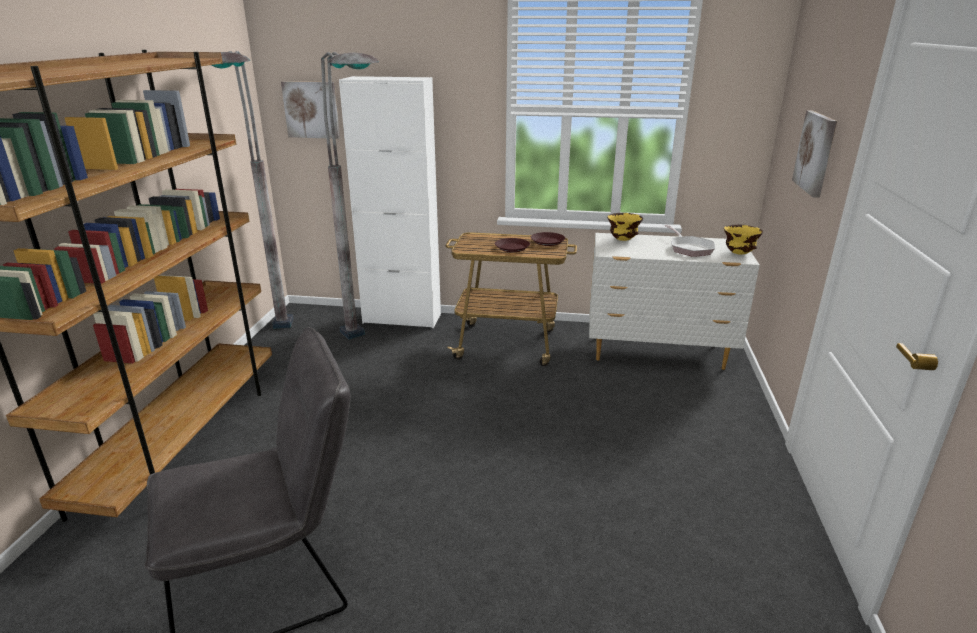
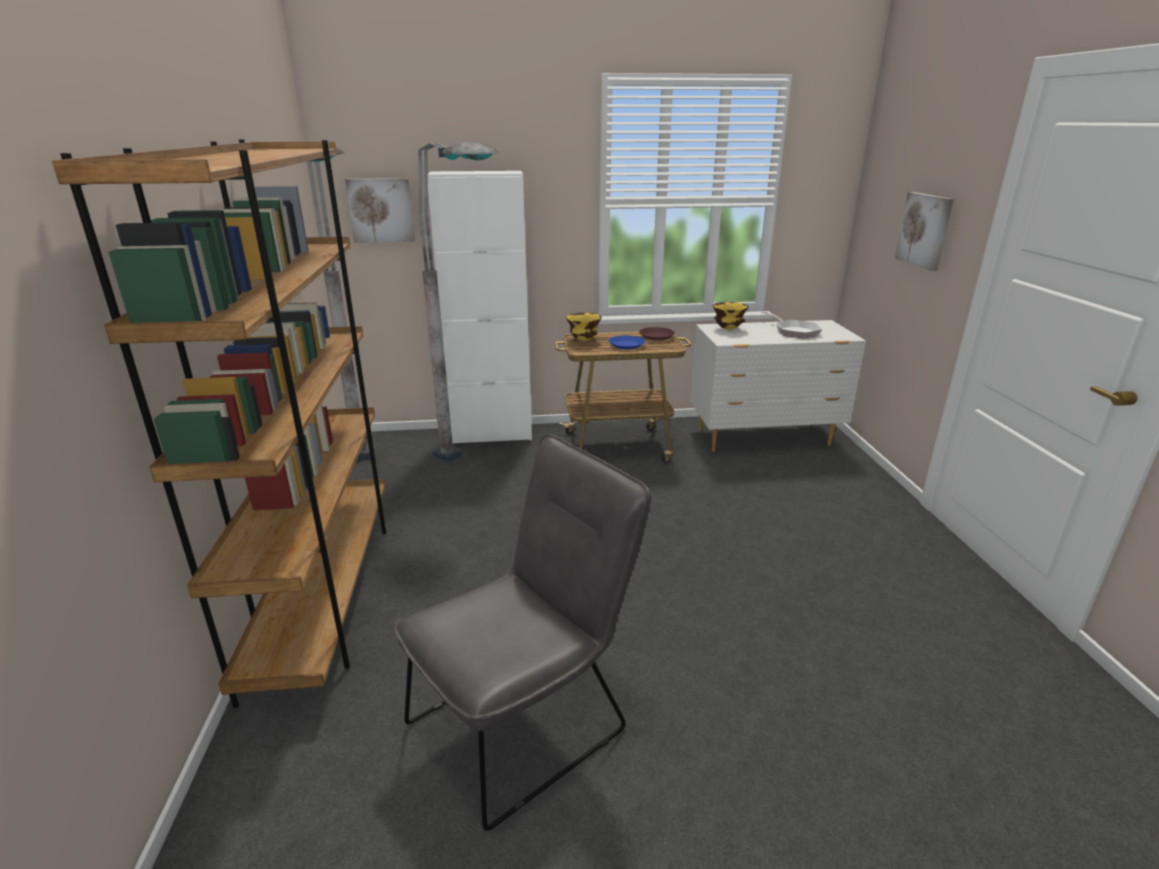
camera: 15 degrees left, 0 degrees up
(512, 248) = (626, 345): brown plate -> blue plate
(738, 253) = (840, 332): yellow bowl -> yellow bowl (583, 340)

